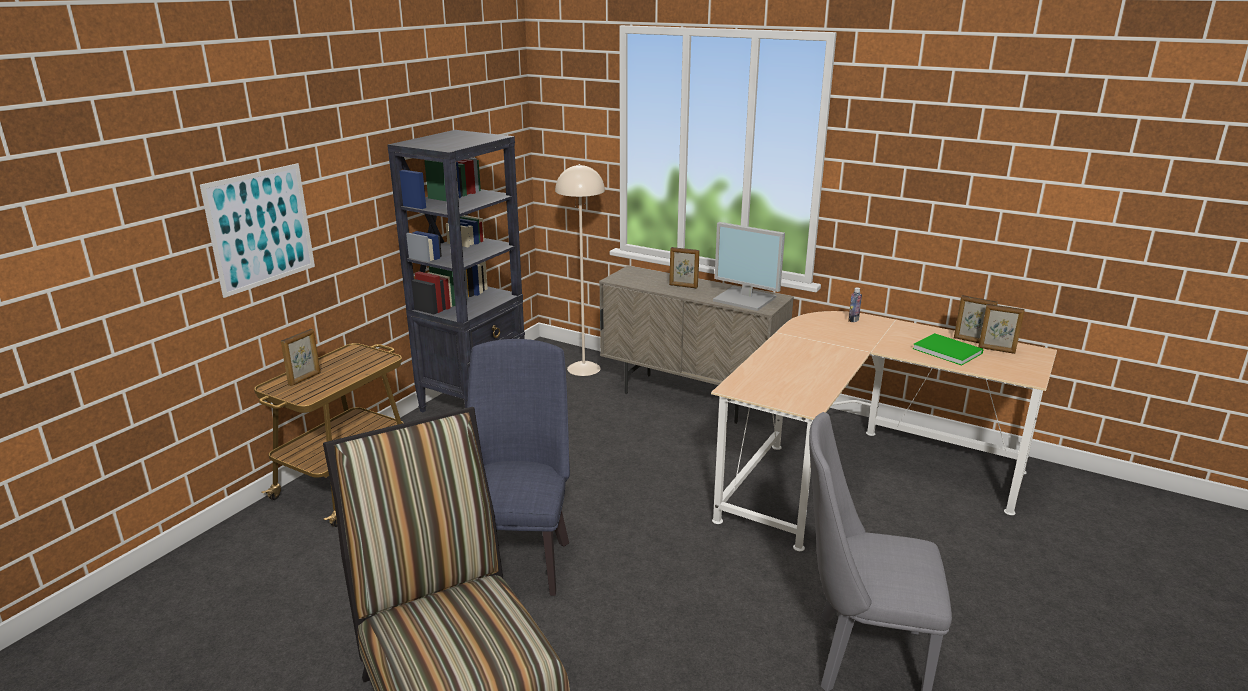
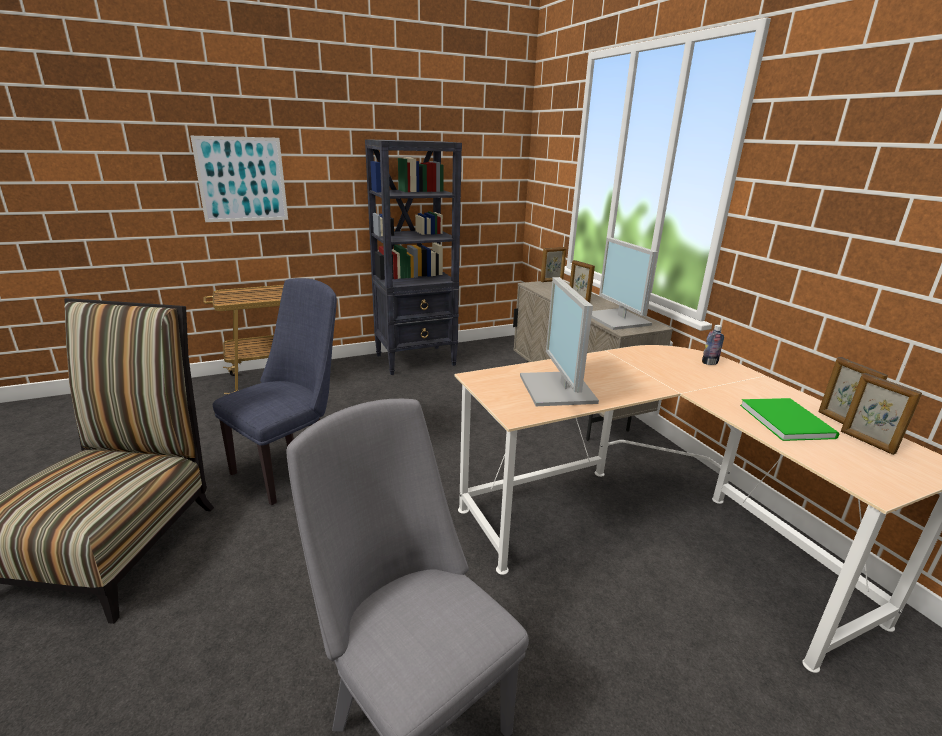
camera: 35 degrees right, 0 degrees up
(305, 379) = (247, 293): picture frame -> picture frame (552, 281)
(584, 368) = (518, 362): beige floor lamp -> none
(800, 377) = (558, 390): none -> monitor

